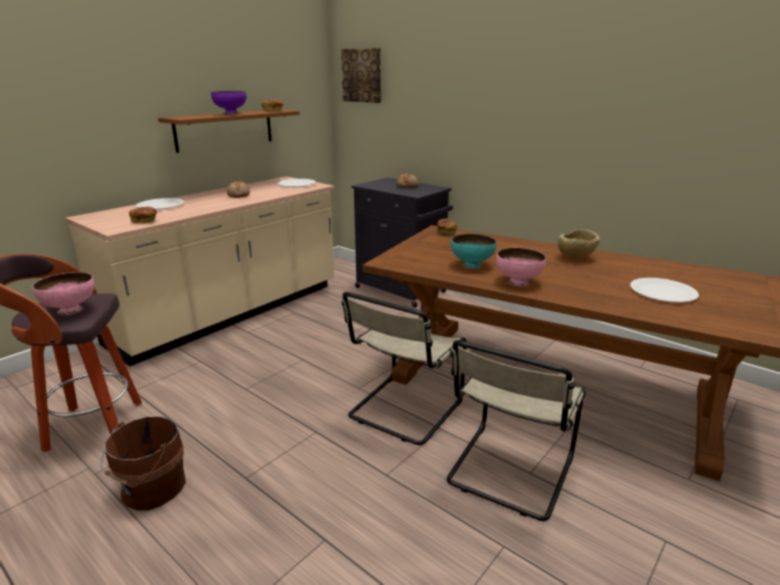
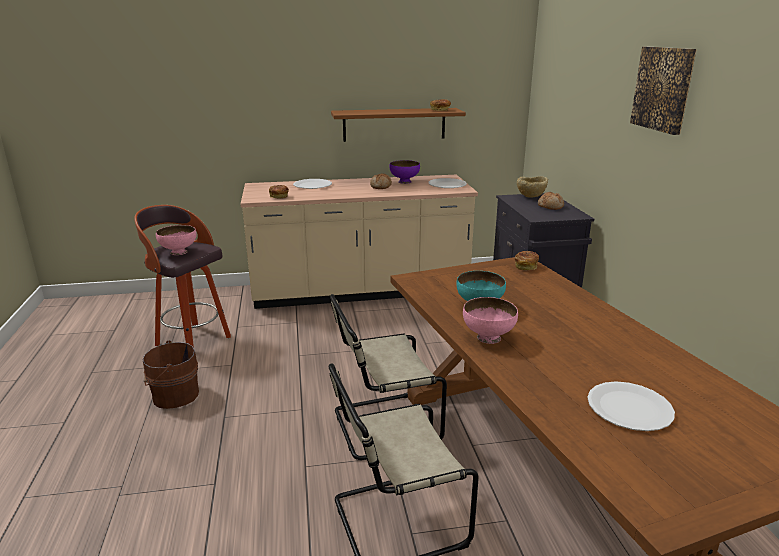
camera: 40 degrees right, 0 degrees up
(230, 113) = (395, 111): purple bowl -> purple bowl (404, 181)
(362, 75) = (550, 78): picture -> picture (663, 89)
(575, 258) = (609, 336): beige bowl -> beige bowl (530, 197)

